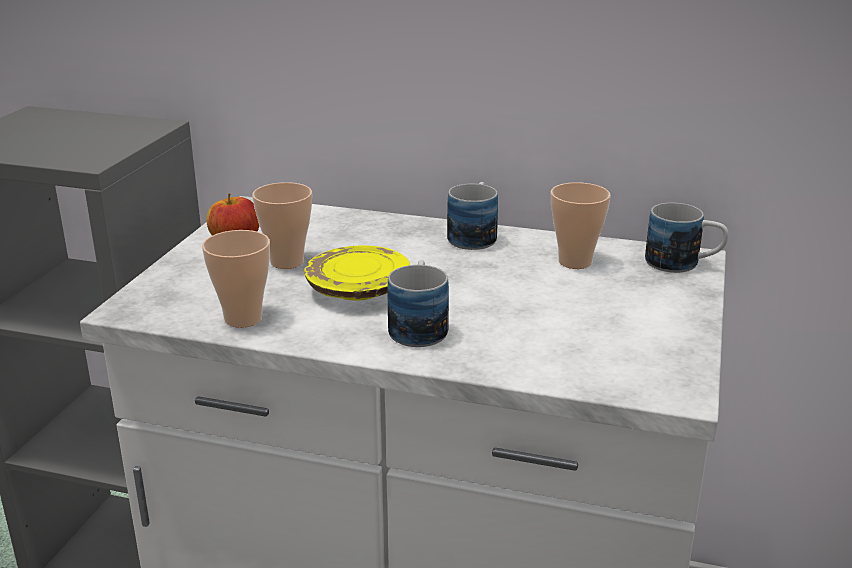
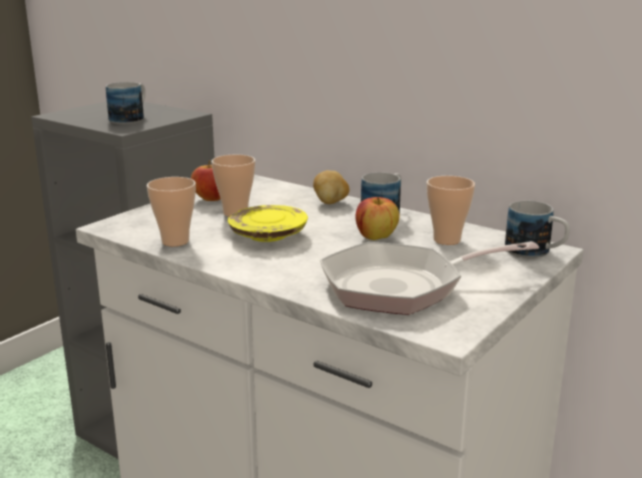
camera: 20 degrees right, 5 degrees down
(395, 228) = (330, 202): none -> potato
(419, 326) = (289, 262): mug -> mug (131, 119)
(491, 271) = (376, 237): none -> apple
(578, 337) = (401, 286): none -> frying pan

